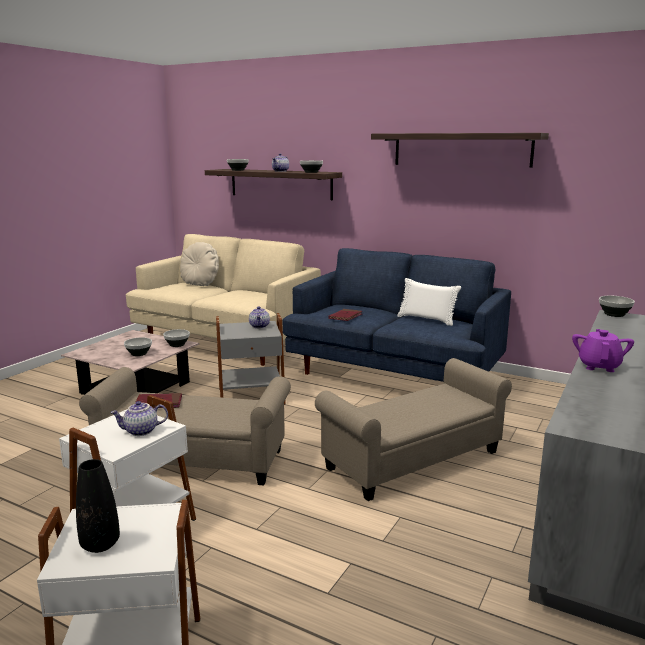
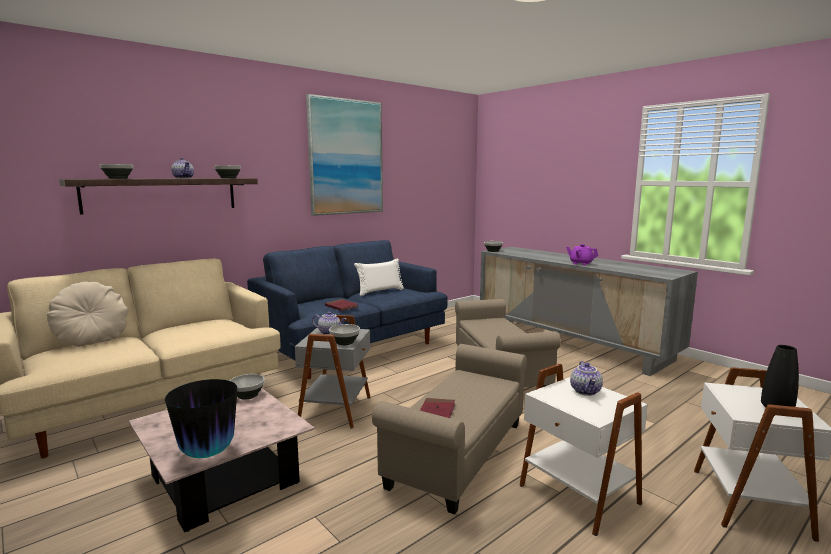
camera: 70 degrees left, 5 degrees down
(92, 355) = (207, 453): none -> vase
(139, 353) = (251, 419): bowl -> bowl (345, 342)
(461, 149) = (346, 157): shelf -> picture

